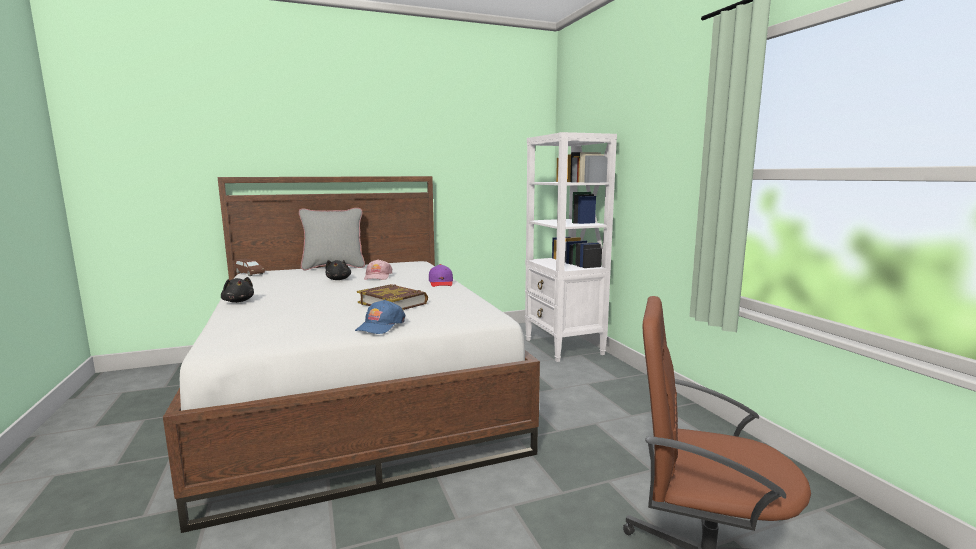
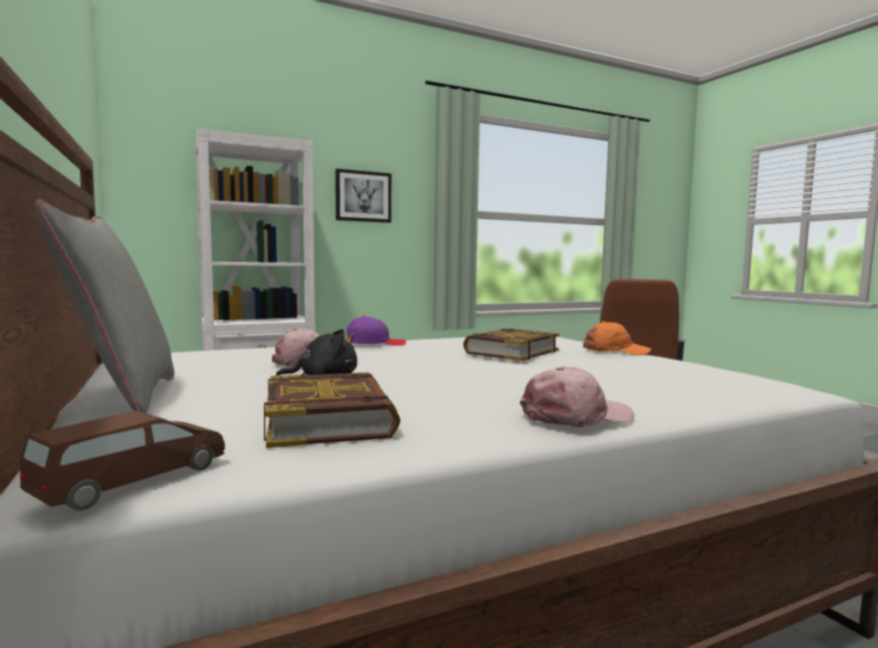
camera: 95 degrees left, 5 degrees down
(238, 301) = (576, 416): black plush toy -> pink cap
(278, 281) = (329, 419): none -> book
(380, 326) = (615, 350): blue cap -> orange cap
(659, 163) = (363, 196): none -> picture

